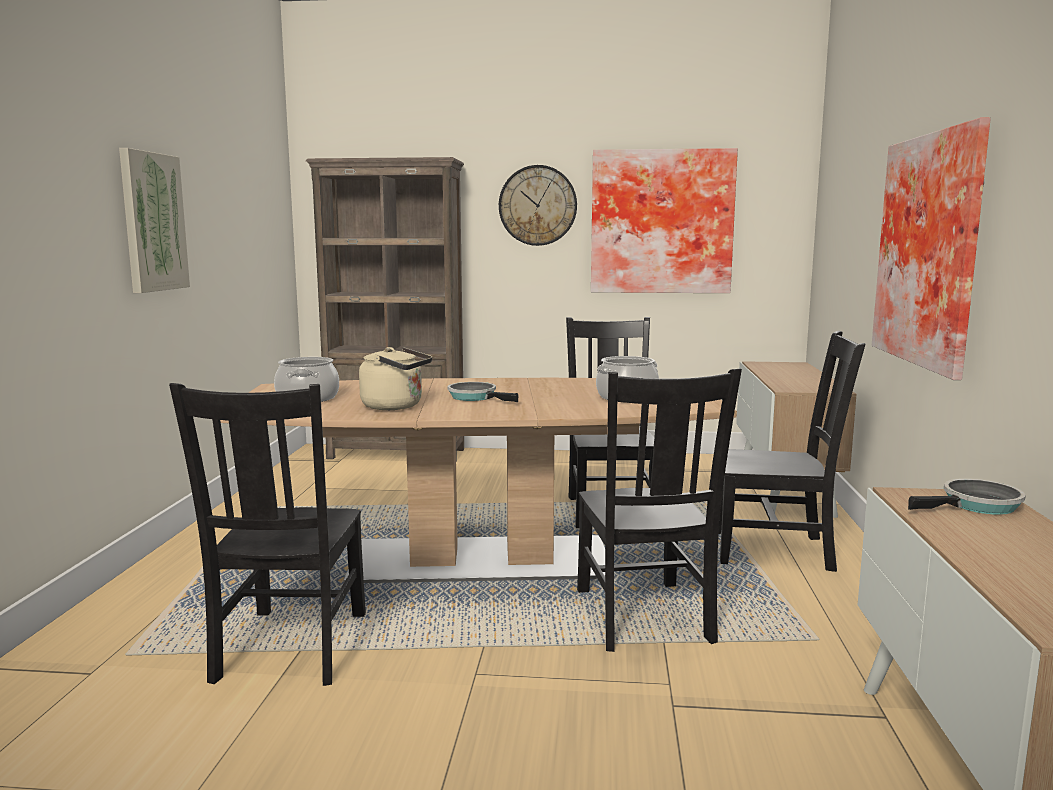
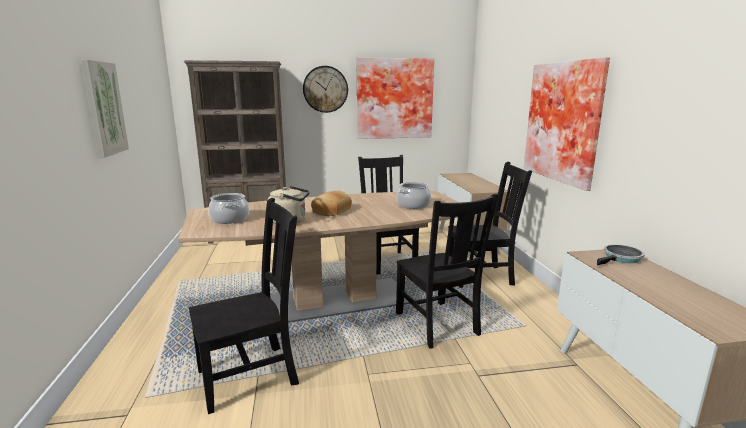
camera: 15 degrees left, 5 degrees up
(290, 649) = (251, 376): black chair -> black chair turned 105 degrees counterclockwise
(476, 397) = (331, 211): frying pan -> bread

